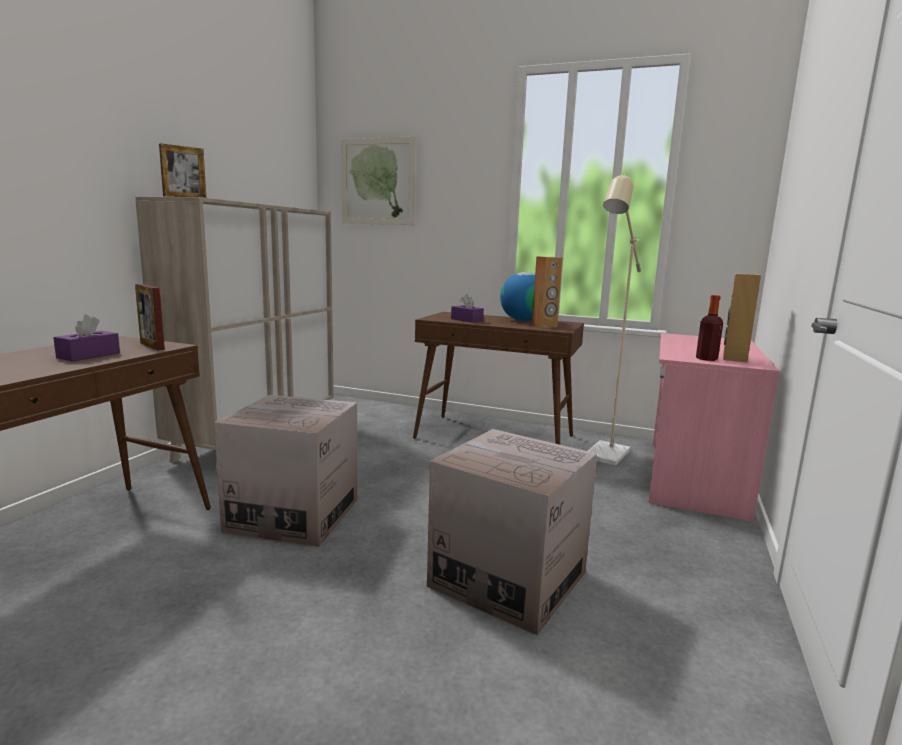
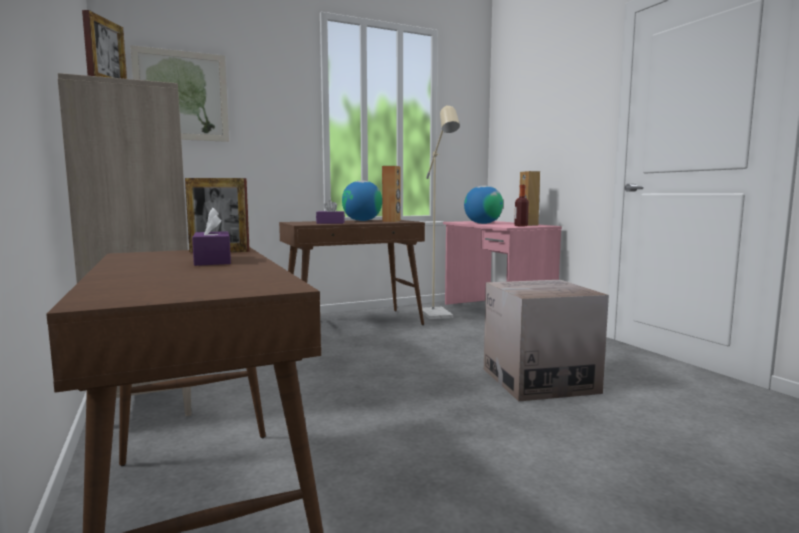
camera: 45 degrees left, 5 degrees down
(294, 515) = (345, 409): cardboard box -> none
(686, 345) = (483, 223): none -> globe

